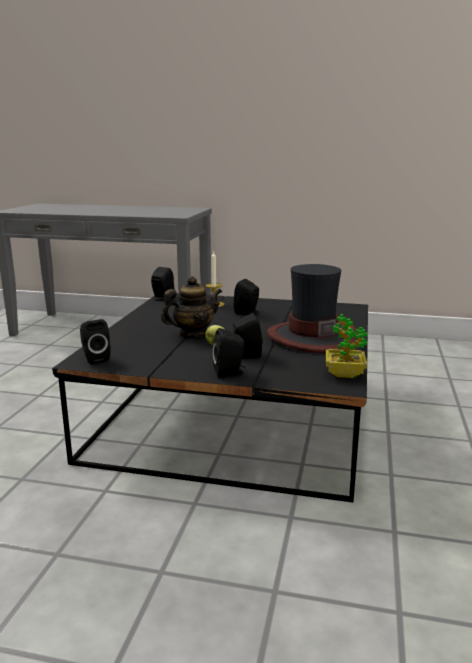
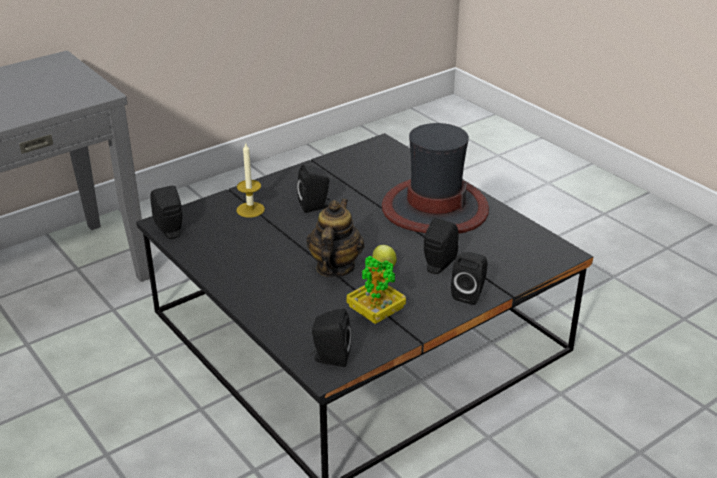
camera: 50 degrees left, 15 degrees up
(344, 374) = (539, 240): potted plant -> potted plant (376, 314)

